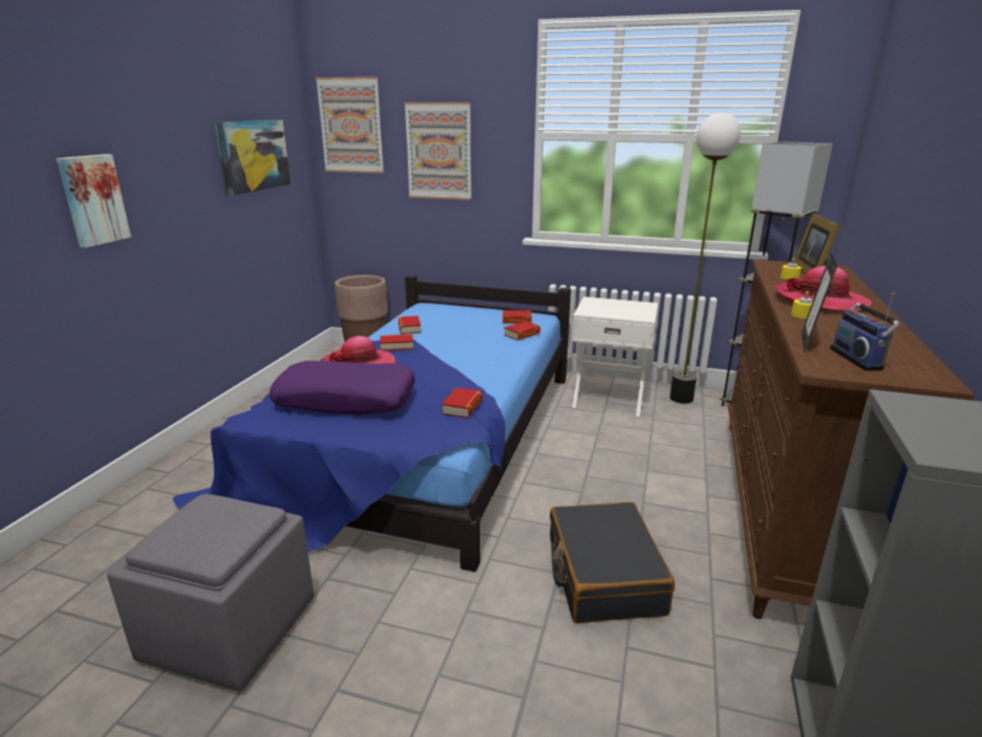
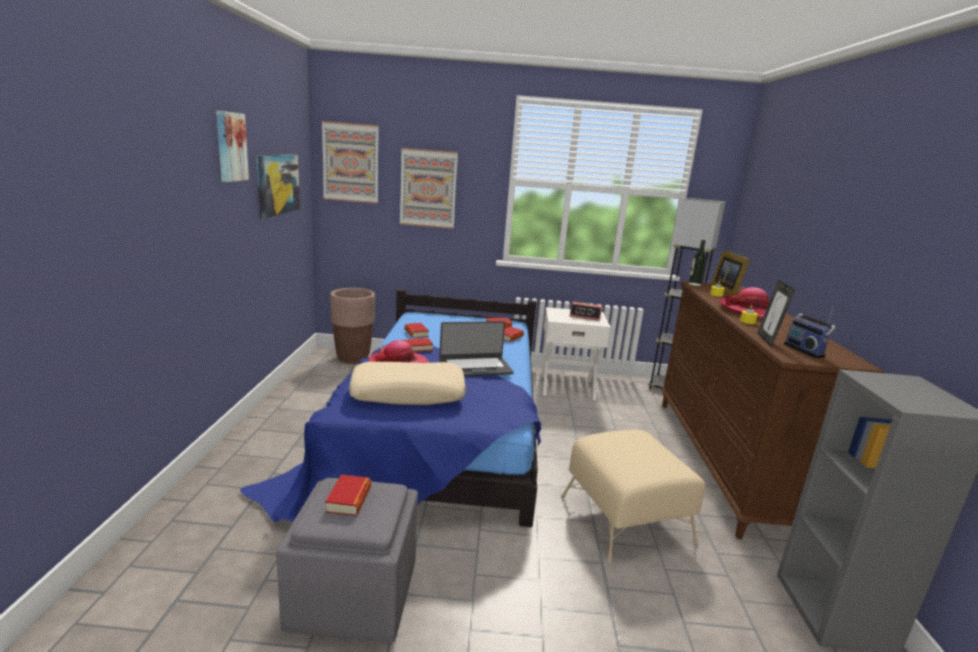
camera: 15 degrees left, 5 degrees down
(92, 200) = (178, 221): picture -> picture (230, 146)
(346, 400) = (408, 393): purple pillow -> beige pillow
(450, 370) = (475, 367): none -> laptop
(462, 407) = (505, 395): book -> book (349, 499)
(603, 575) = (625, 520): black suitcase -> beige ottoman
(629, 307) = (585, 315): none -> alarm clock
(682, 398) = (619, 385): floor lamp -> none
(769, 263) = (694, 284): none -> bottle

